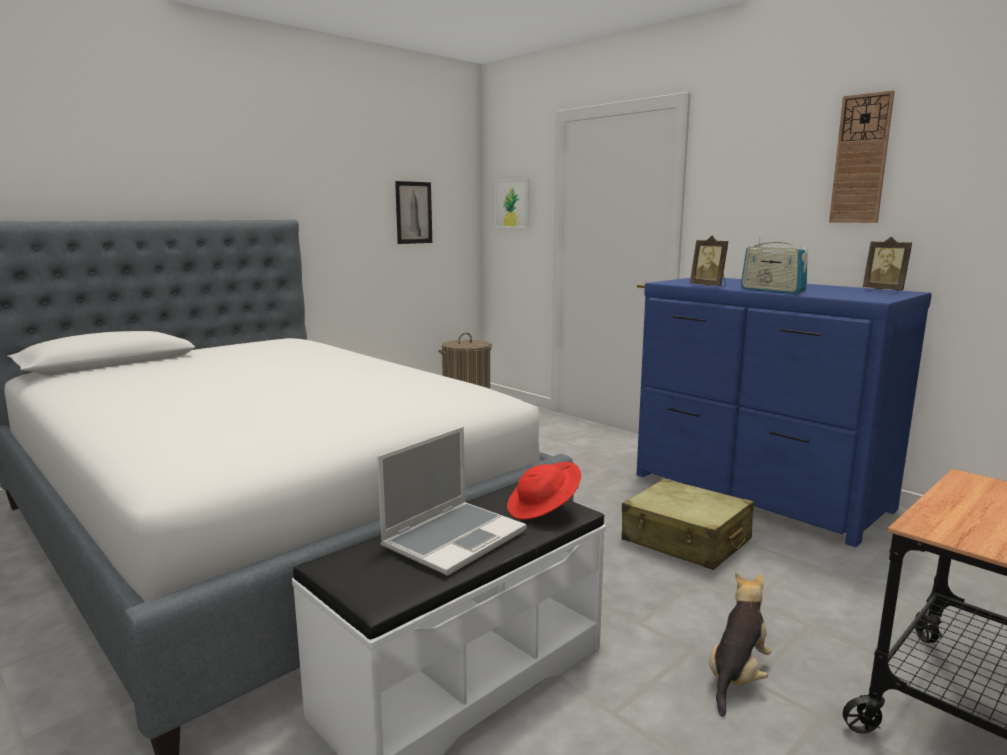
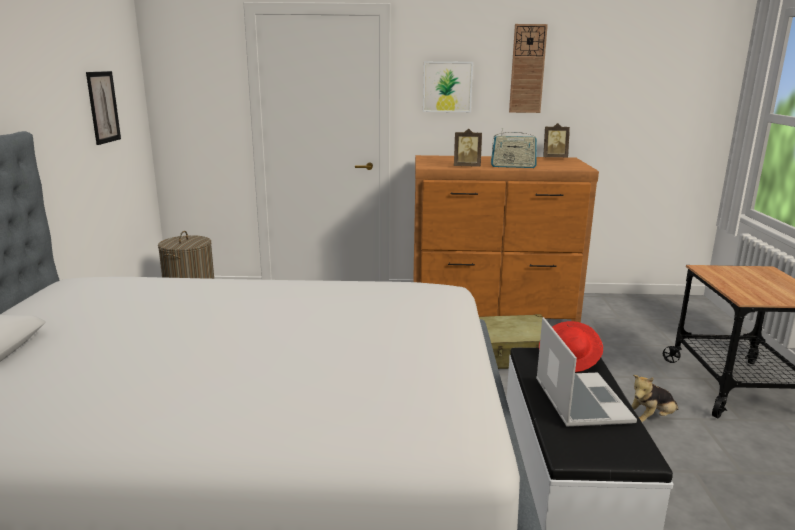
camera: 45 degrees left, 5 degrees up
(513, 203) = (192, 92): picture -> picture (447, 87)
(737, 676) = (650, 419): plush toy -> plush toy turned 105 degrees counterclockwise
(757, 493) = (492, 308): blue dresser -> brown dresser

